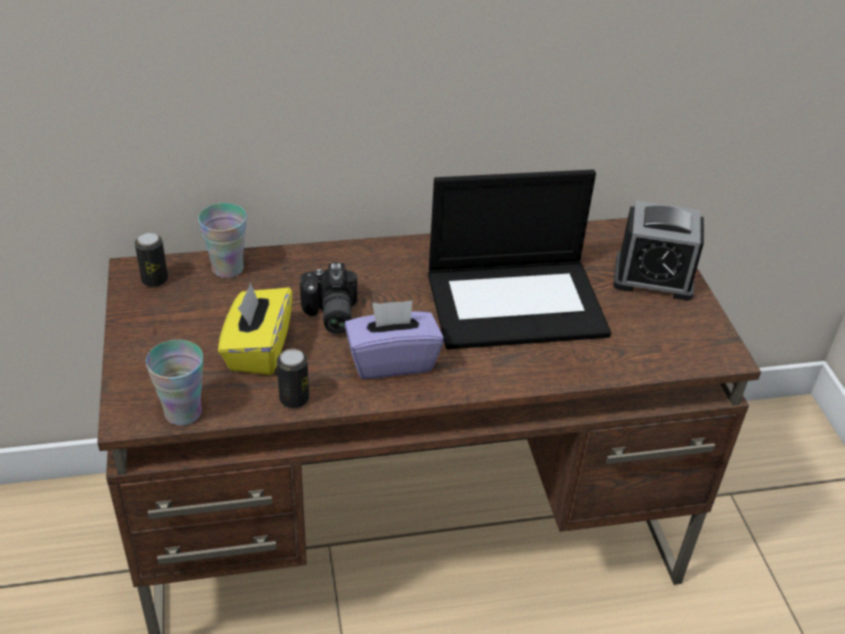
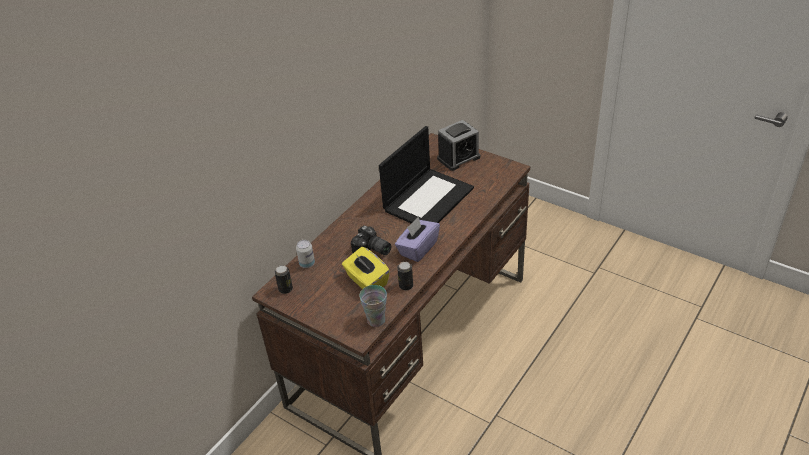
camera: 40 degrees left, 0 degrees up
(227, 268) = (307, 264): cup -> can

